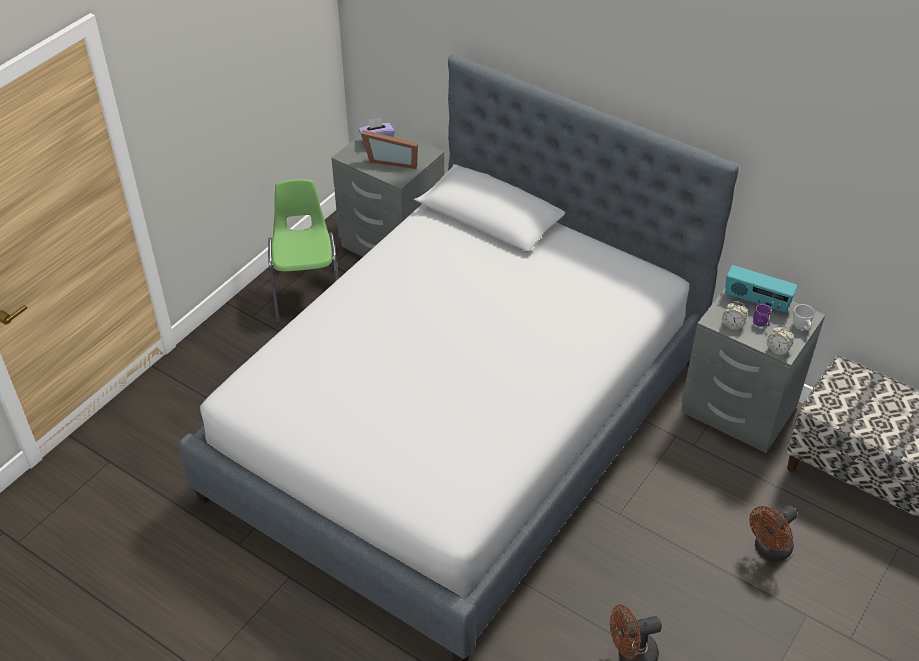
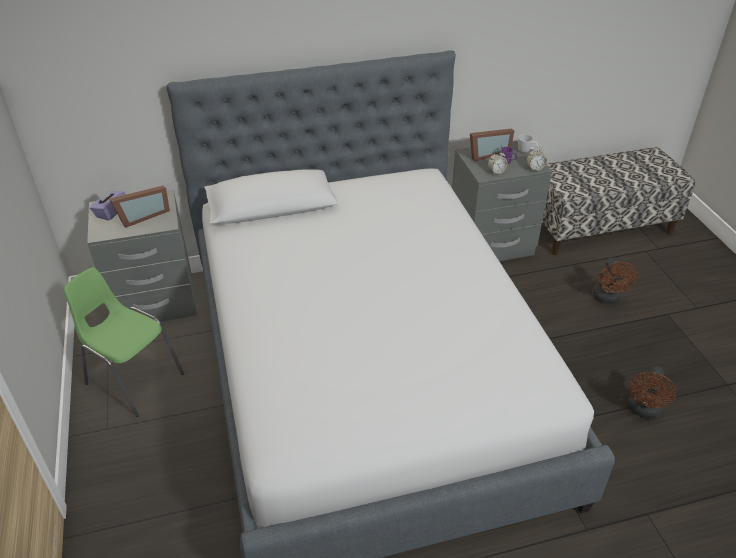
camera: 50 degrees left, 5 degrees down
(756, 302) = (486, 154): radio -> picture frame

